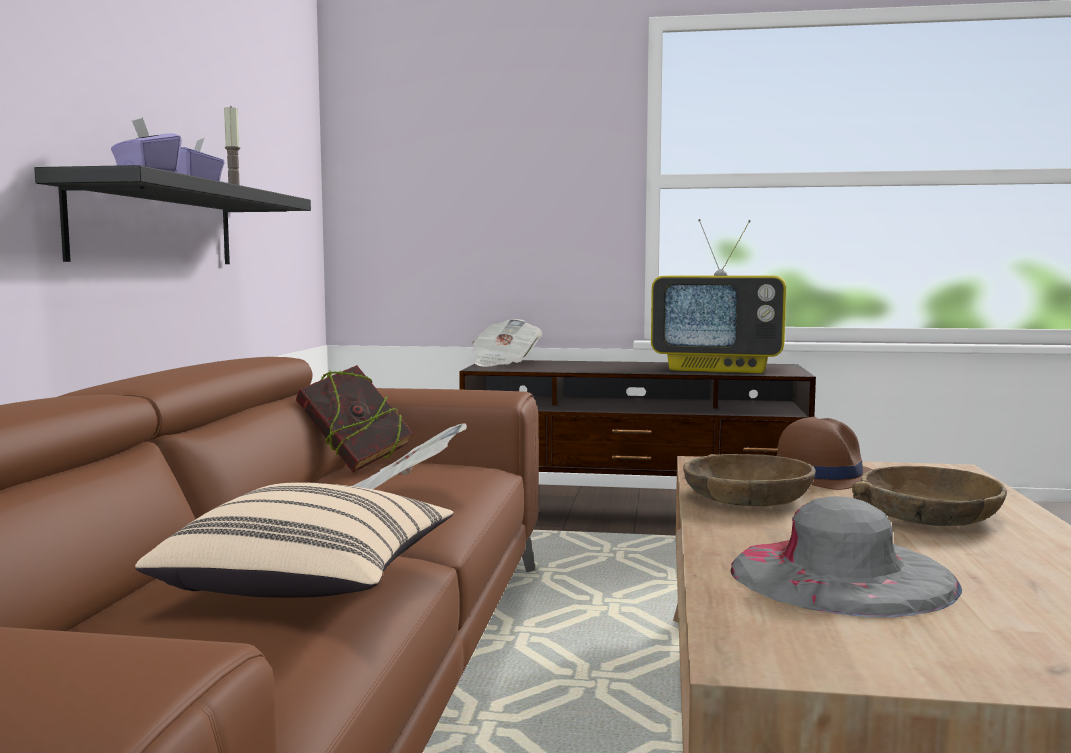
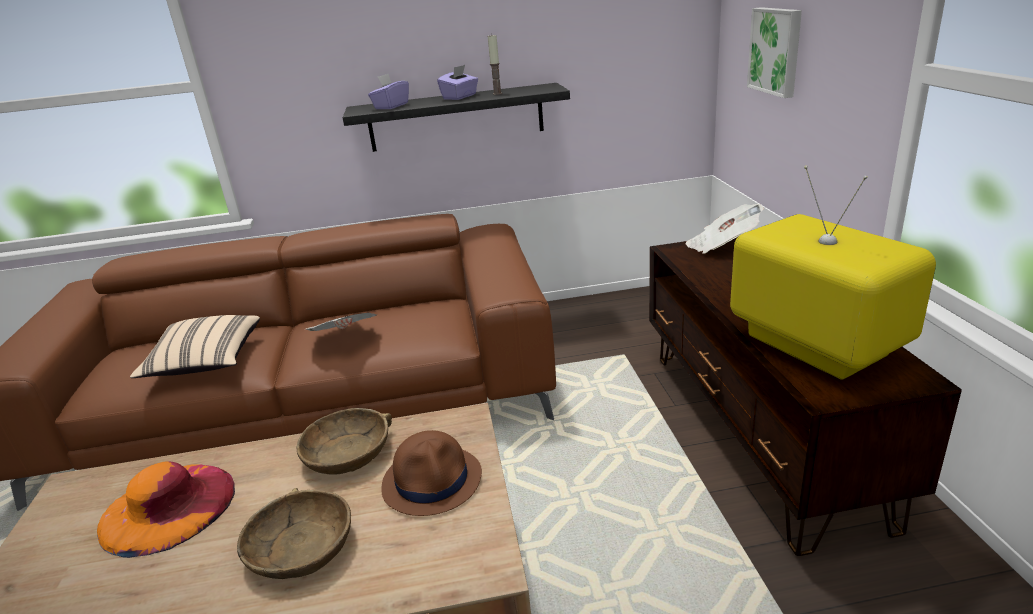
camera: 75 degrees right, 20 degrees up
(356, 464) = (430, 303): book -> none
(452, 187) = (776, 51): none -> picture
(719, 369) = (812, 345): television -> television turned 150 degrees clockwise
(840, 575) = (168, 507): grey hat -> orange hat

